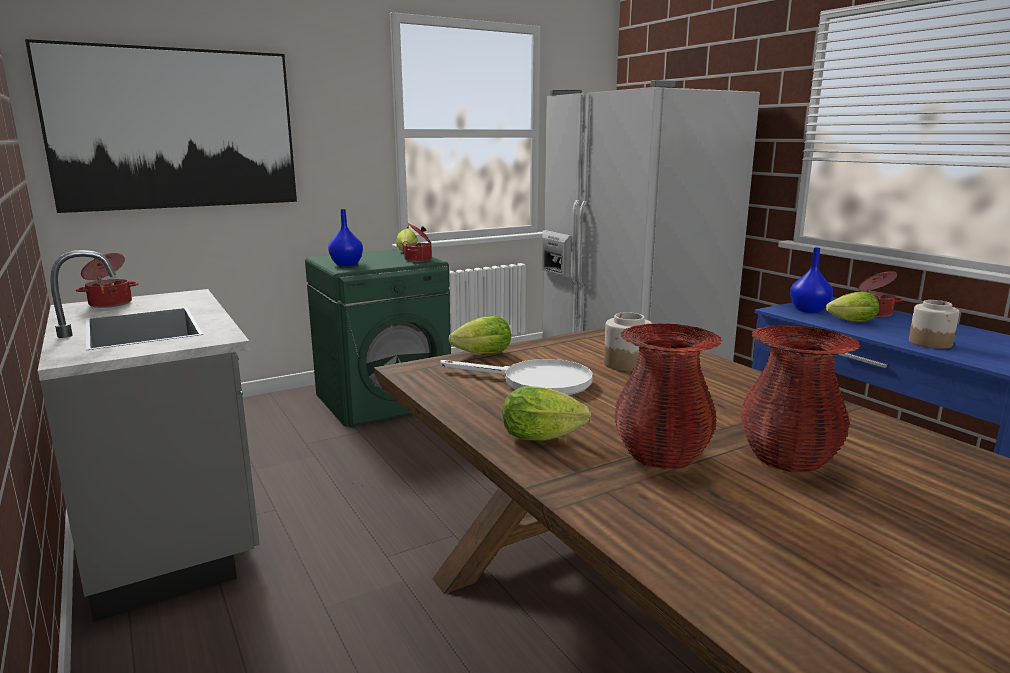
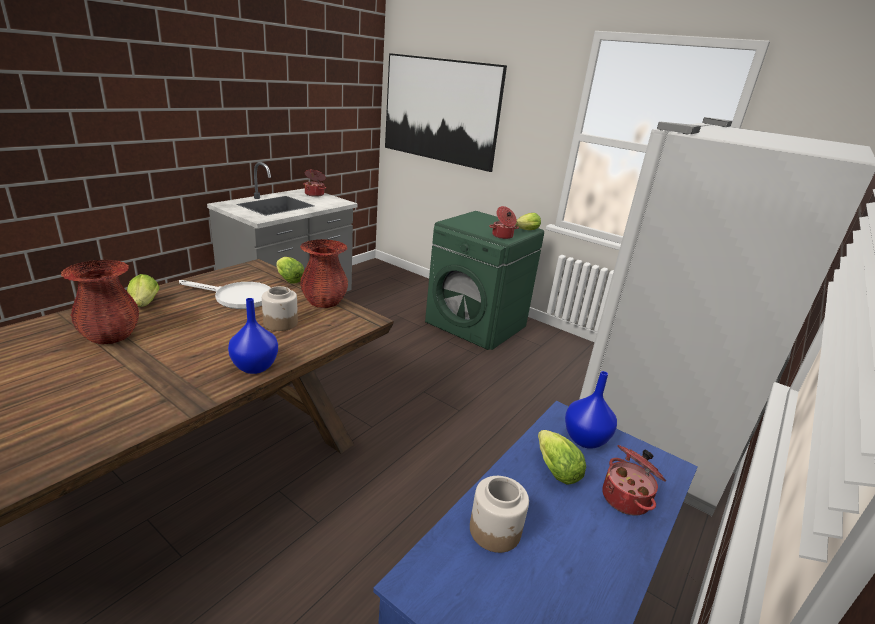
camera: 65 degrees right, 10 degrees up
(346, 264) = (462, 221): blue vase -> blue vase (255, 366)
(534, 382) = (236, 297): white frying pan -> white frying pan turned 75 degrees counterclockwise
(788, 459) = (94, 375): red vase -> red vase (324, 302)

